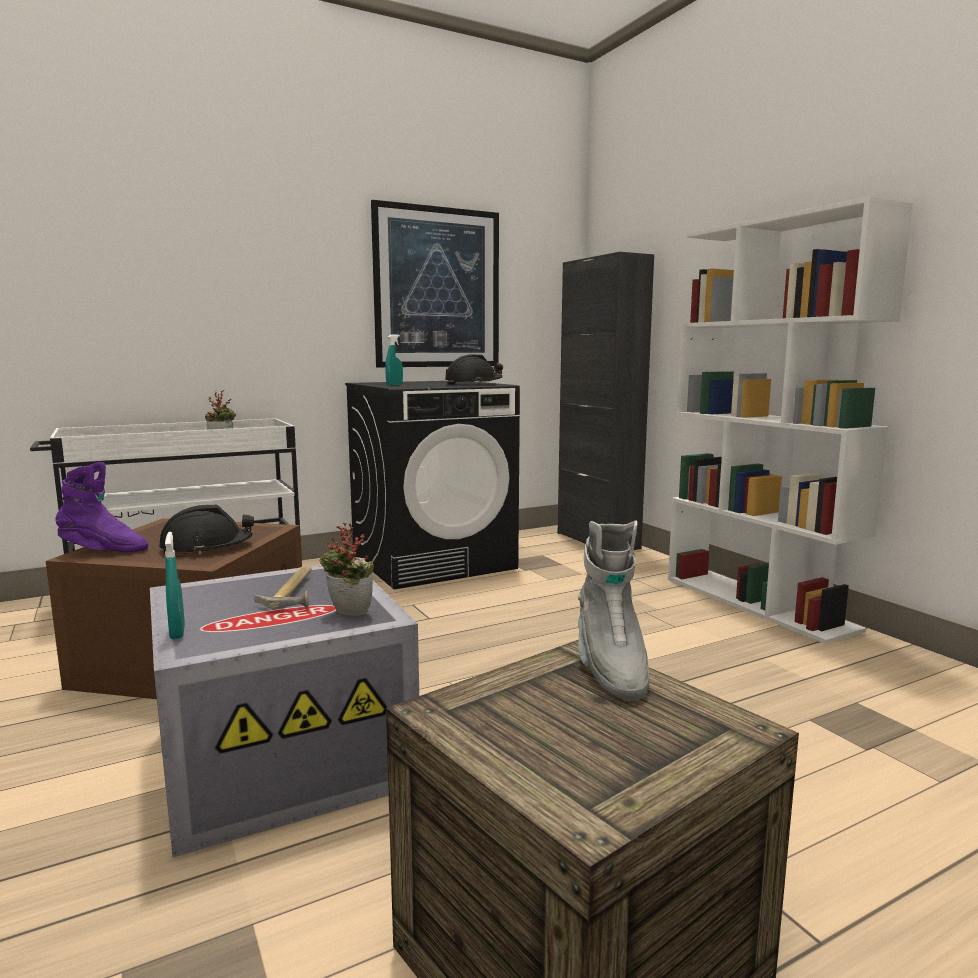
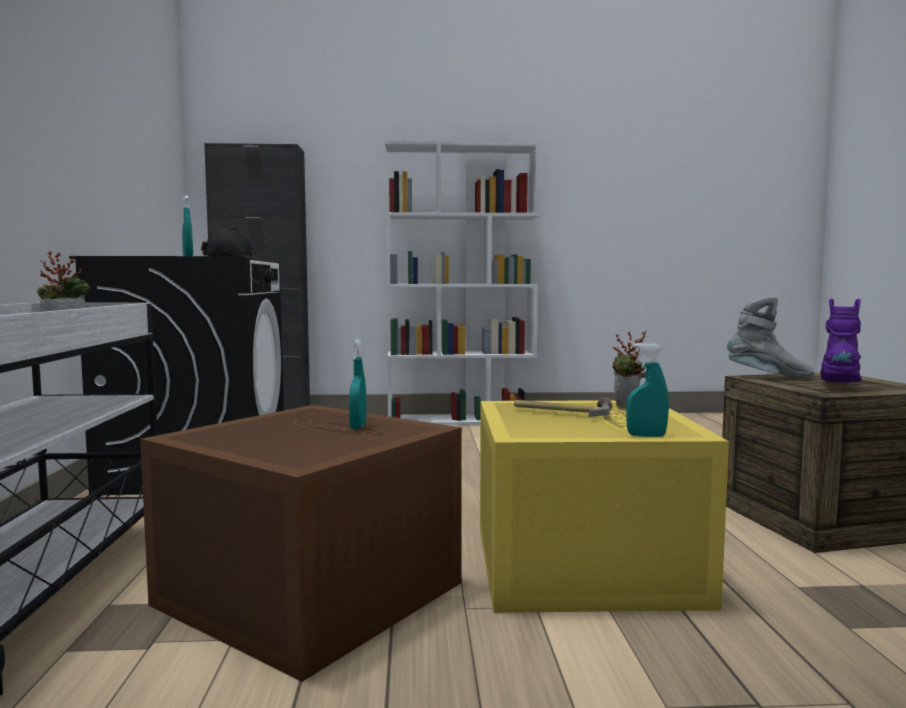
camera: 65 degrees left, 5 degrees down
(103, 551) = (294, 456): purple boot -> purple boot (840, 387)
(206, 547) = (358, 426): black hard hat -> turquoise spray bottle
(286, 753) = (579, 563): grey storage box -> yellow storage box
(437, 288) = (117, 148): picture -> none

